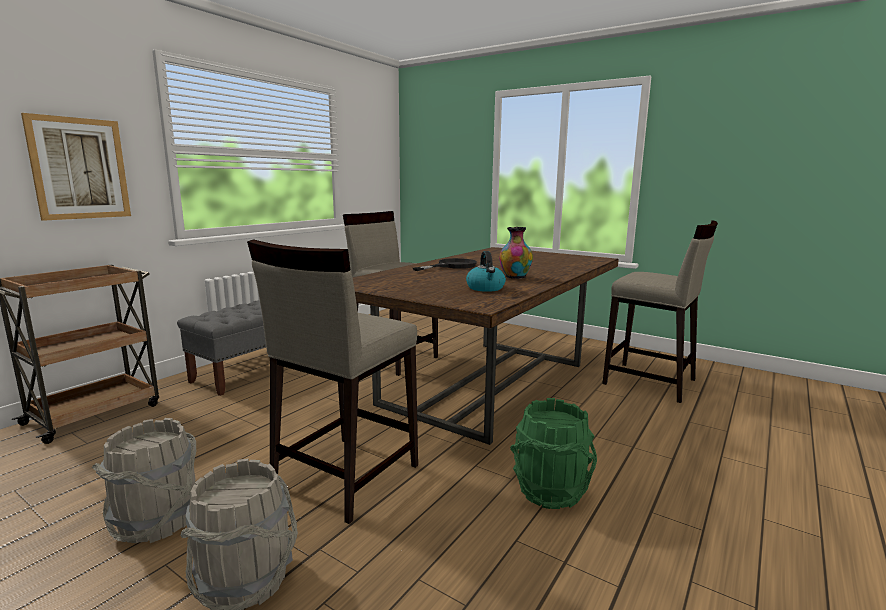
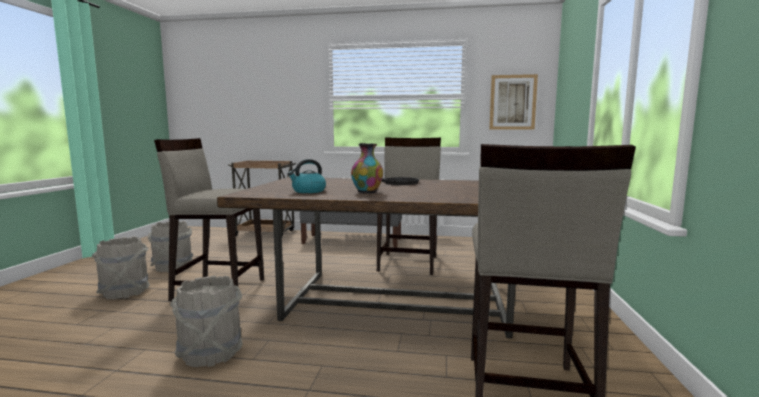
camera: 65 degrees right, 5 degrees down
(80, 169) = (285, 111): picture -> picture (512, 102)
(549, 490) = (211, 353): green bucket -> grey bucket

